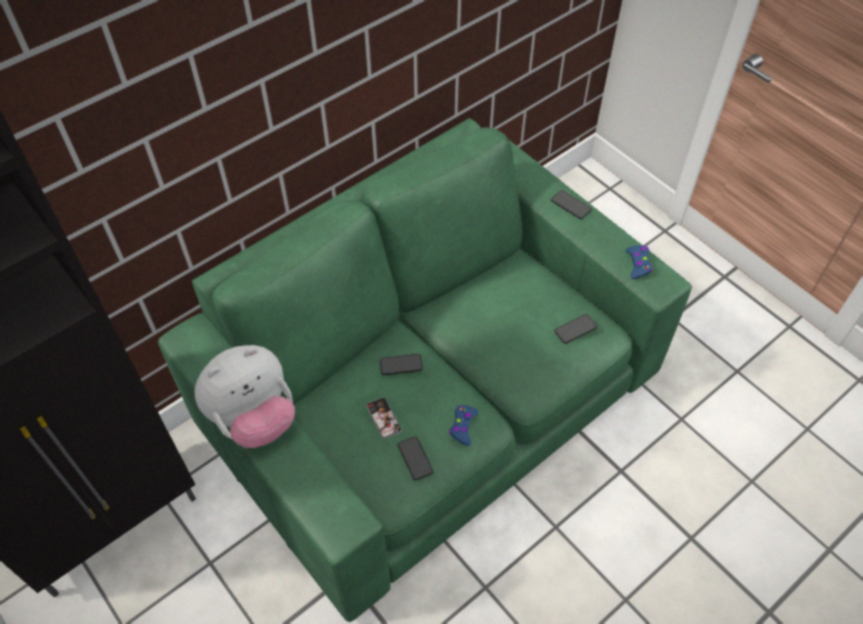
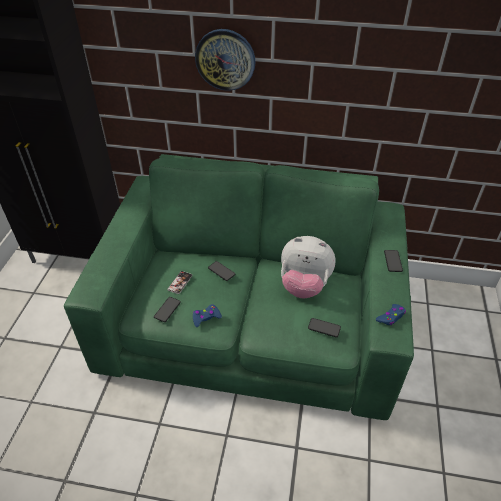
camera: 50 degrees right, 10 degrees down
(254, 418) = (121, 228): plush toy -> plush toy (304, 285)
(256, 90) = (225, 59): none -> wall clock

